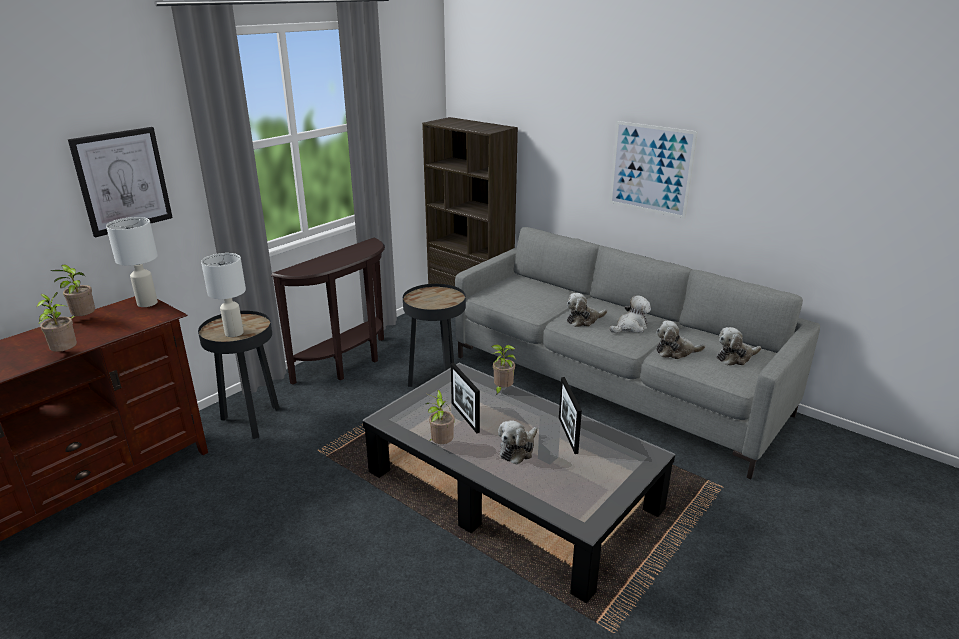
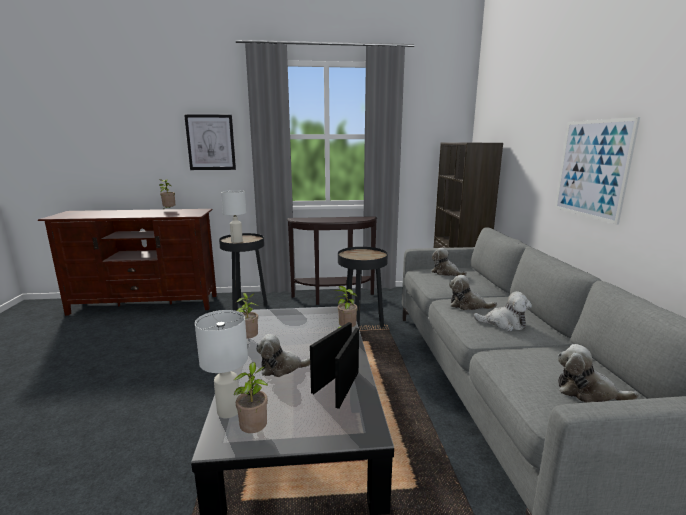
camera: 45 degrees right, 10 degrees down
(65, 354) = (132, 217): potted plant -> potted plant (254, 432)
(146, 303) = (200, 211): white table lamp -> white table lamp (228, 411)
(465, 417) = (292, 334): picture frame -> picture frame (347, 388)
(675, 352) = (517, 357): plush toy -> plush toy (446, 273)

